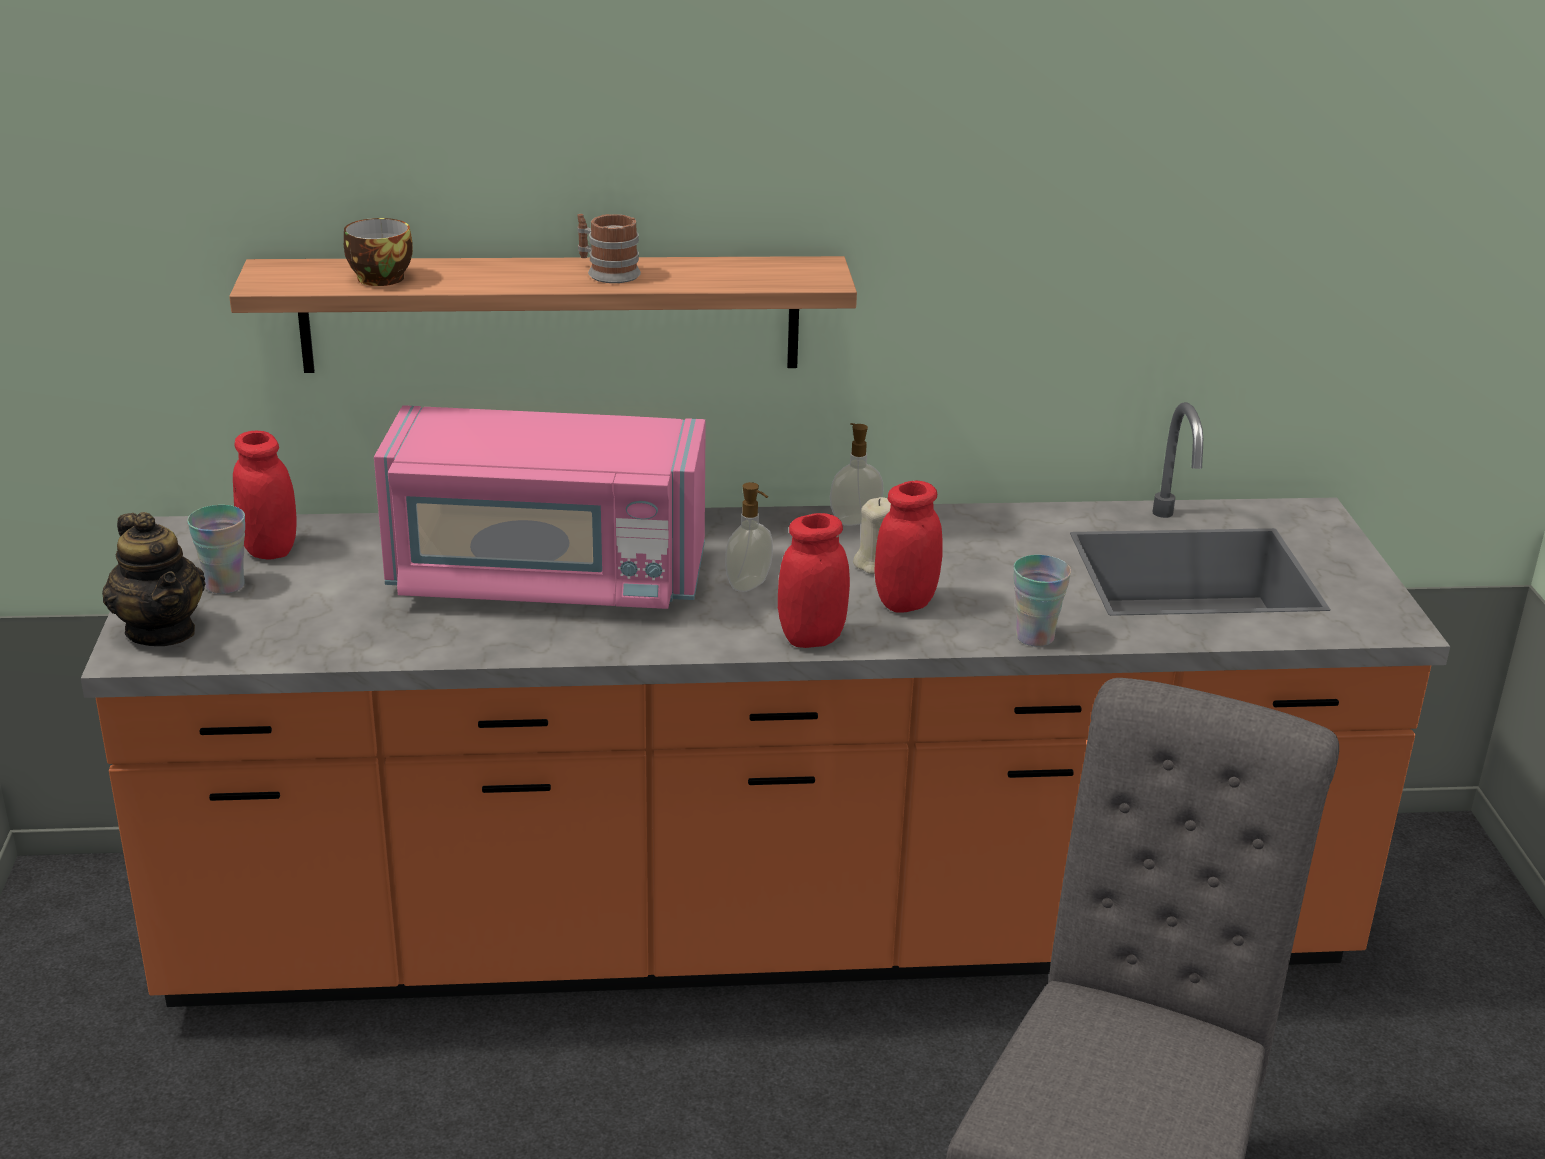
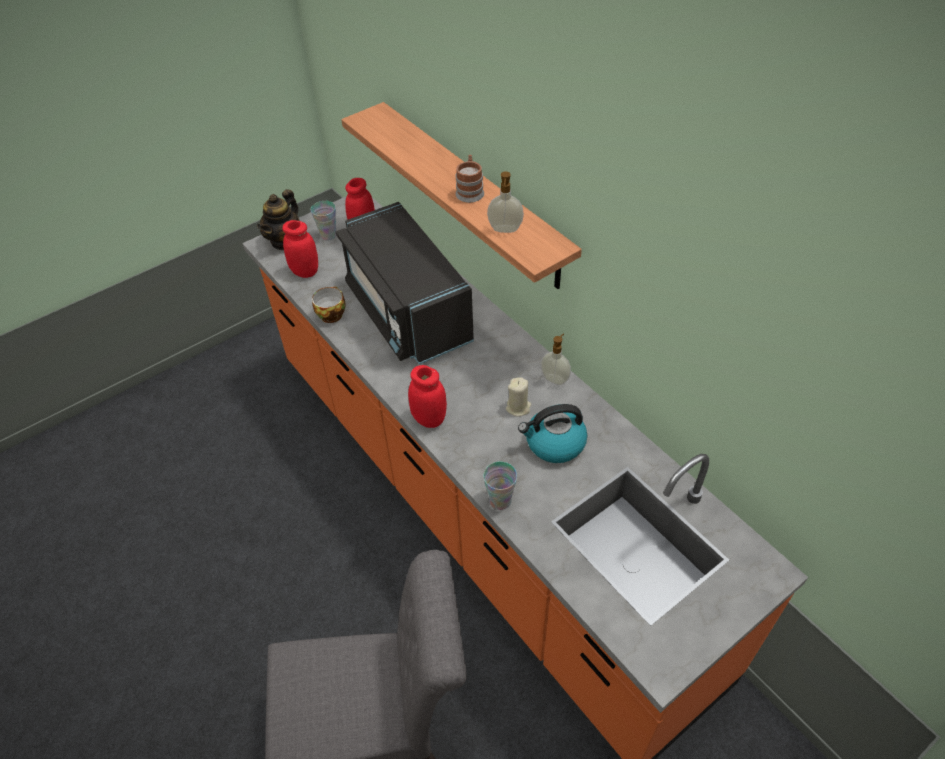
camera: 60 degrees right, 20 degrees up
(377, 278) = (395, 139): cup -> cup (331, 314)
(546, 579) = (407, 311): pink microwave -> black microwave
(750, 585) = (458, 375): soap dispenser -> soap dispenser (505, 230)
(905, 602) = (491, 436): red jar -> red jar (305, 272)
(974, 563) = (554, 443): none -> kettle

